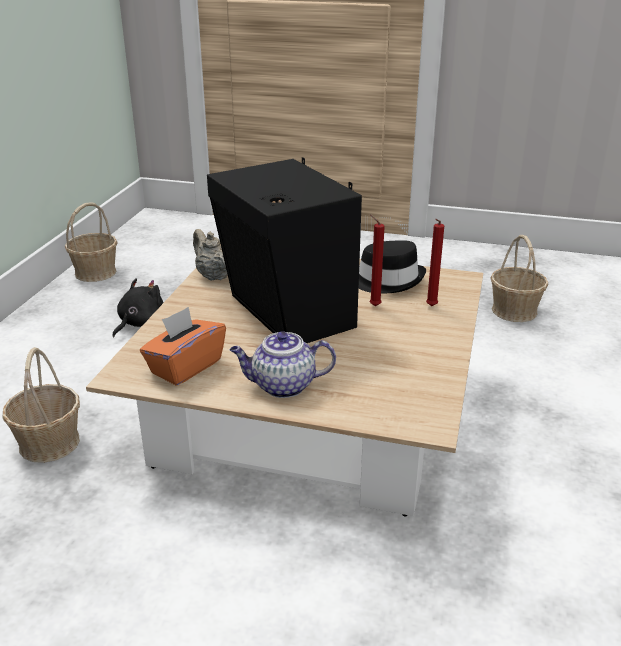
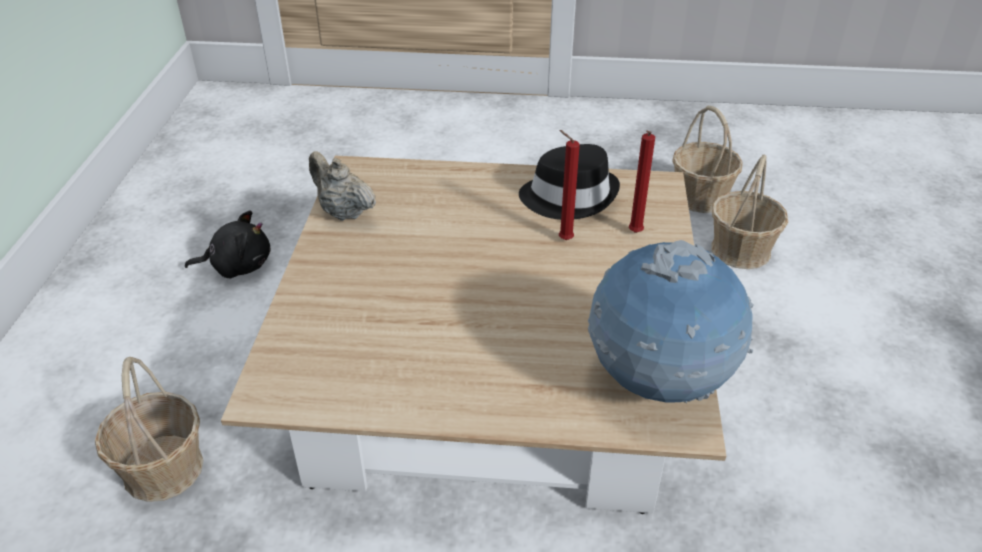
camera: 10 degrees left, 10 degrees up
(96, 272) = (158, 190): basket -> basket (741, 250)
(139, 324) = (237, 266): black plush toy -> black plush toy turned 60 degrees clockwise
(185, 367) = (348, 369): orange tissue box -> none
(282, 386) = (484, 385): teapot -> none
(287, 314) = (457, 265): black speaker -> none
(416, 398) = (658, 383): none -> globe

